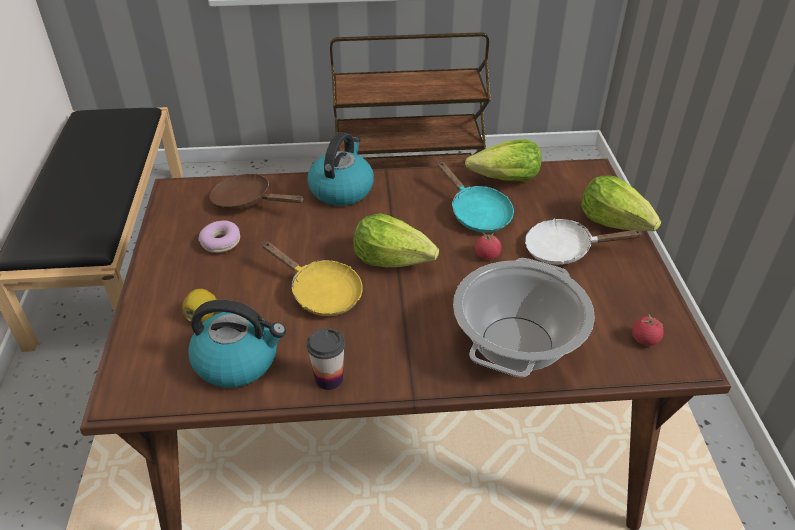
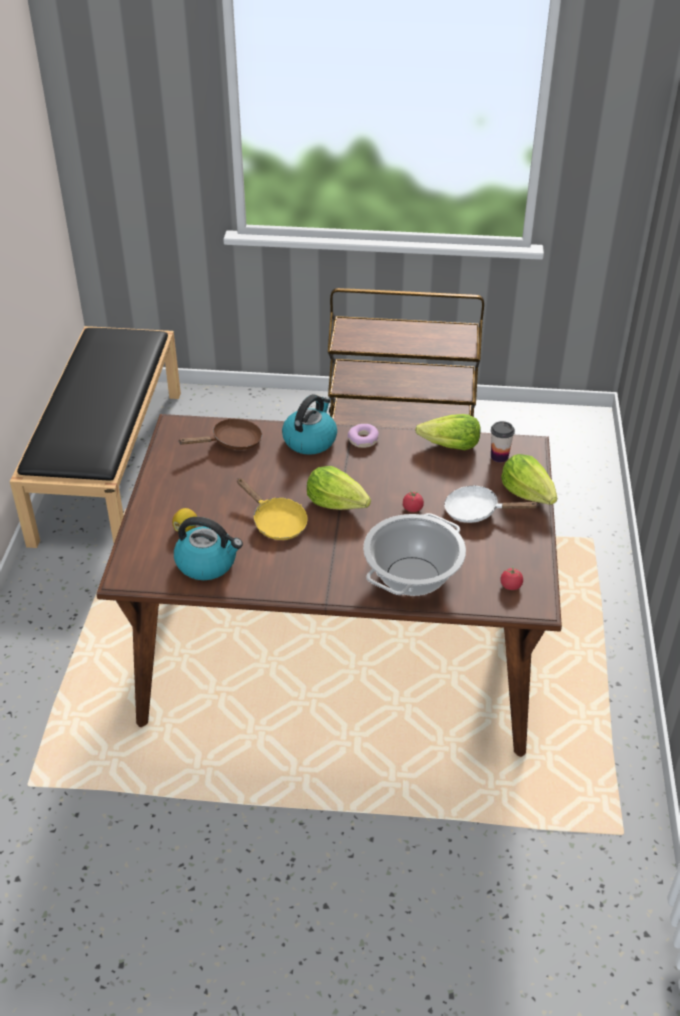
camera: 10 degrees right, 0 degrees up
(221, 242) = (206, 474): donut -> donut (363, 440)
(248, 201) = (232, 442): brown frying pan -> brown frying pan turned 120 degrees clockwise
(329, 379) = (269, 583): cup -> cup (499, 456)
(476, 213) = (415, 473): turquoise frying pan -> none

